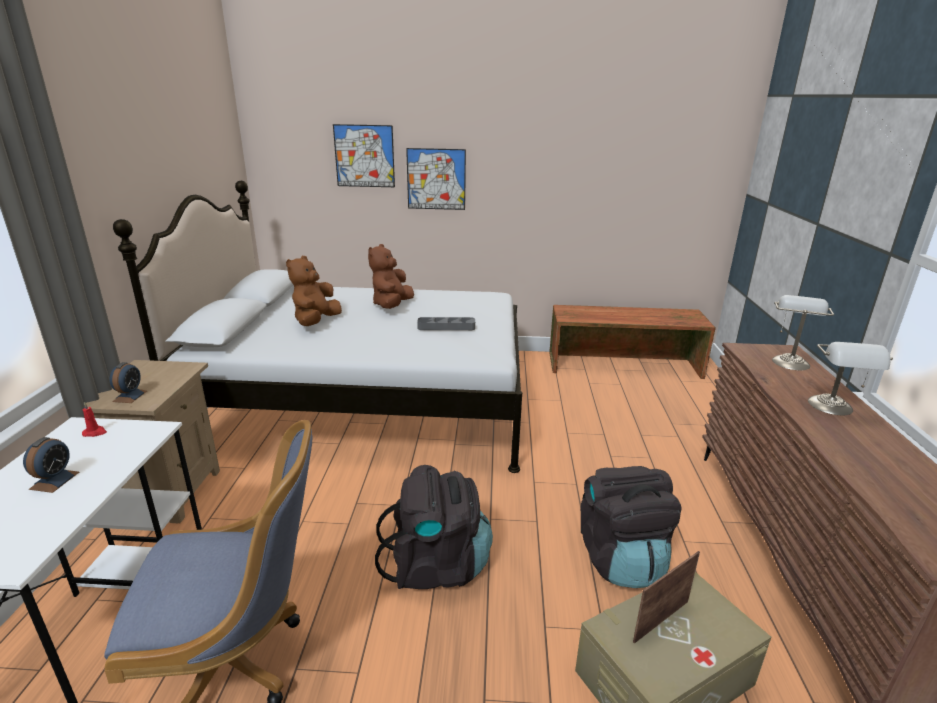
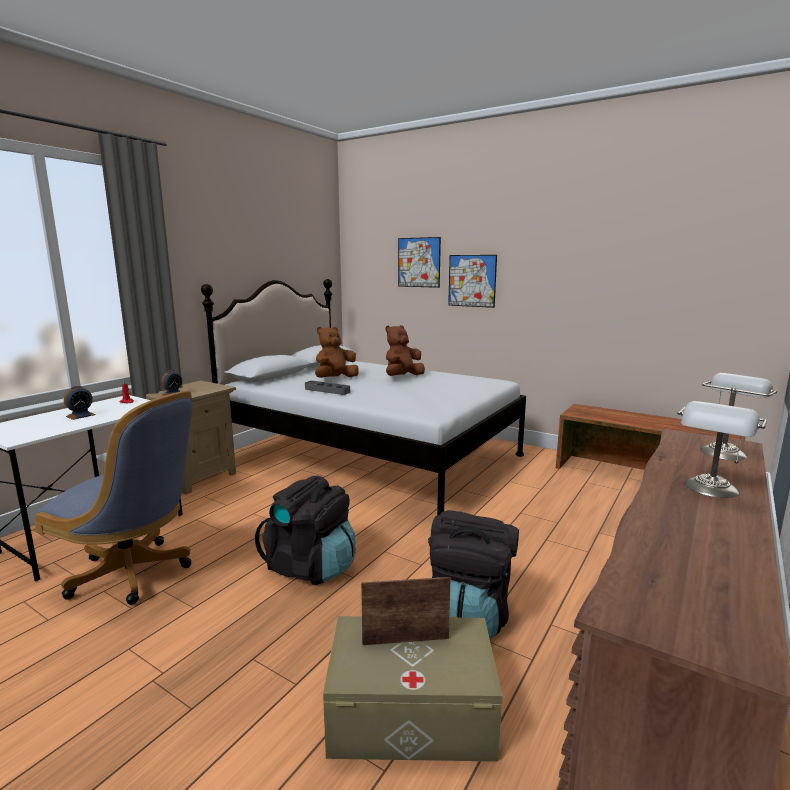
camera: 30 degrees right, 10 degrees down
(446, 327) = (423, 392): grey tray -> grey tray (327, 390)

